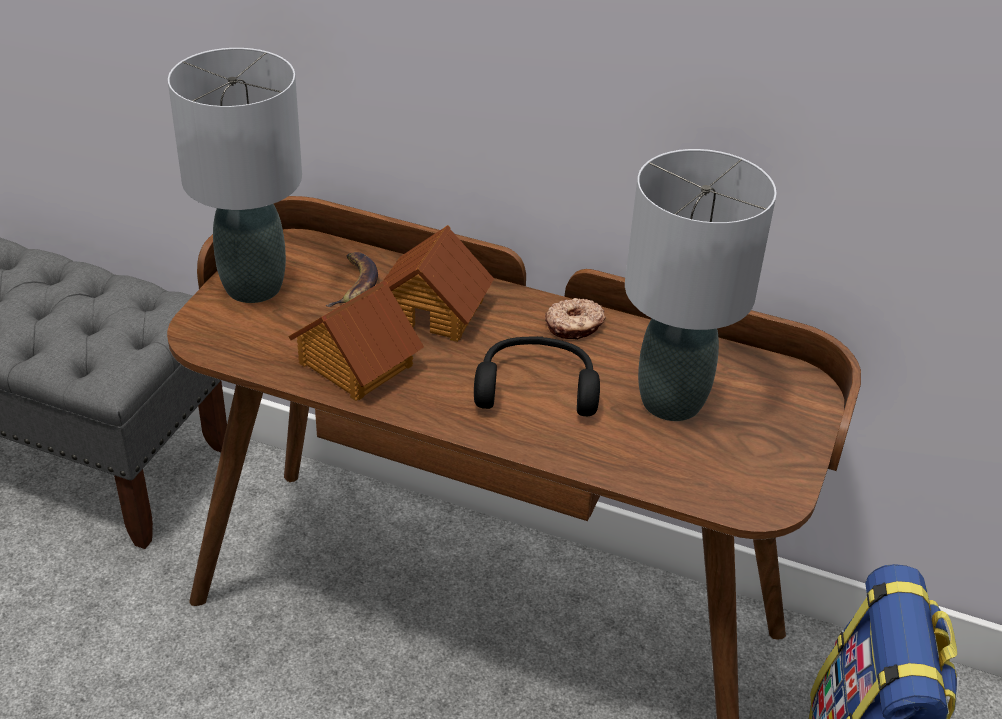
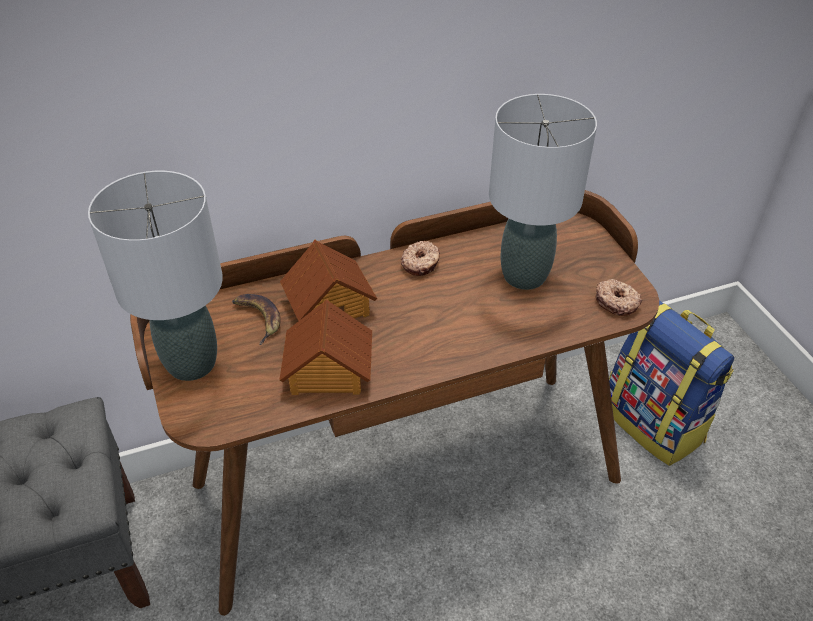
camera: 40 degrees left, 5 degrees up
(536, 388) = (449, 314): black headphones -> none
(743, 489) = (616, 302): none -> donut

